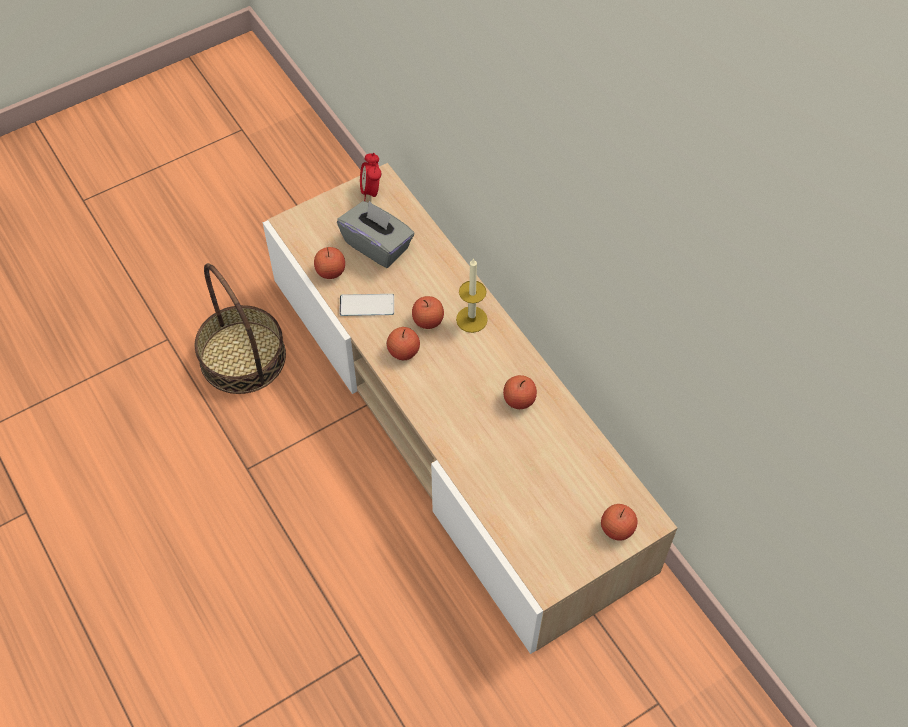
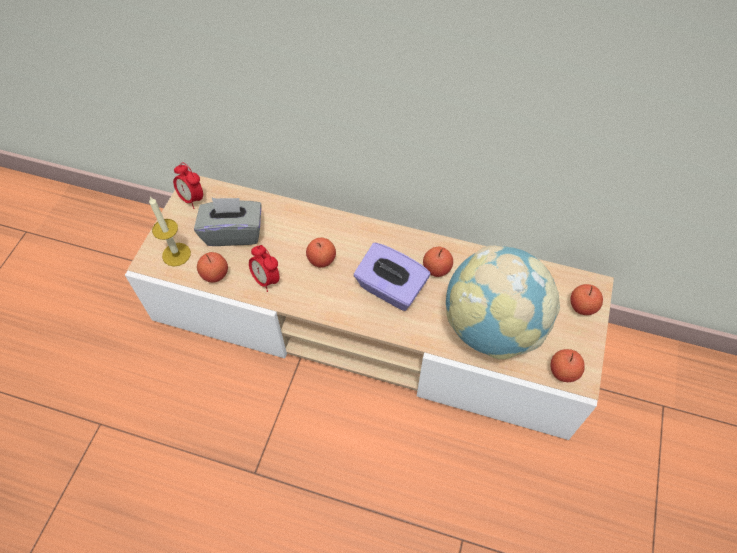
camera: 40 degrees left, 0 degrees up
(243, 357) = (176, 393): basket -> none
(367, 305) = (266, 280): phone -> alarm clock
(403, 351) = (325, 293): apple -> apple (563, 371)
(461, 387) = (390, 289): none -> purple tissue box
(471, 319) = (351, 238): candle -> candle (176, 254)
(515, 483) = (492, 327): none -> globe

